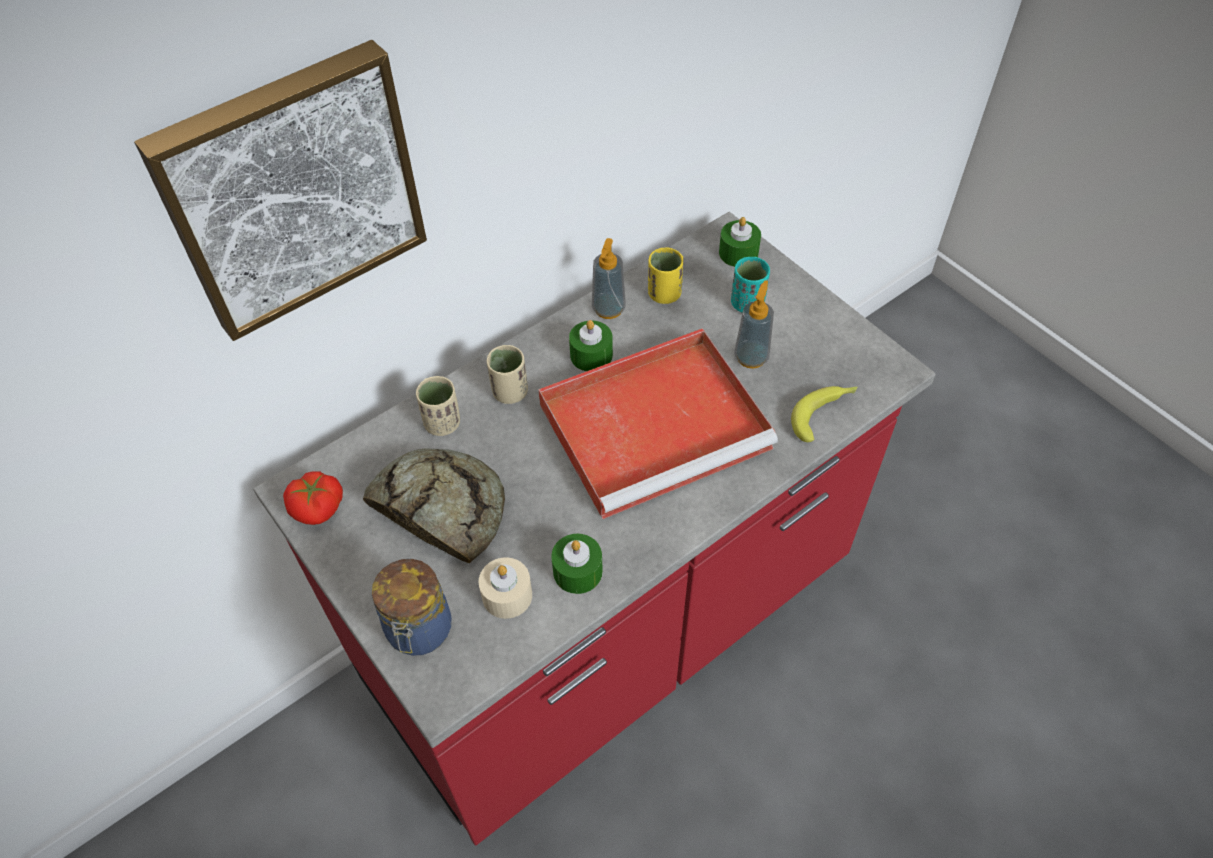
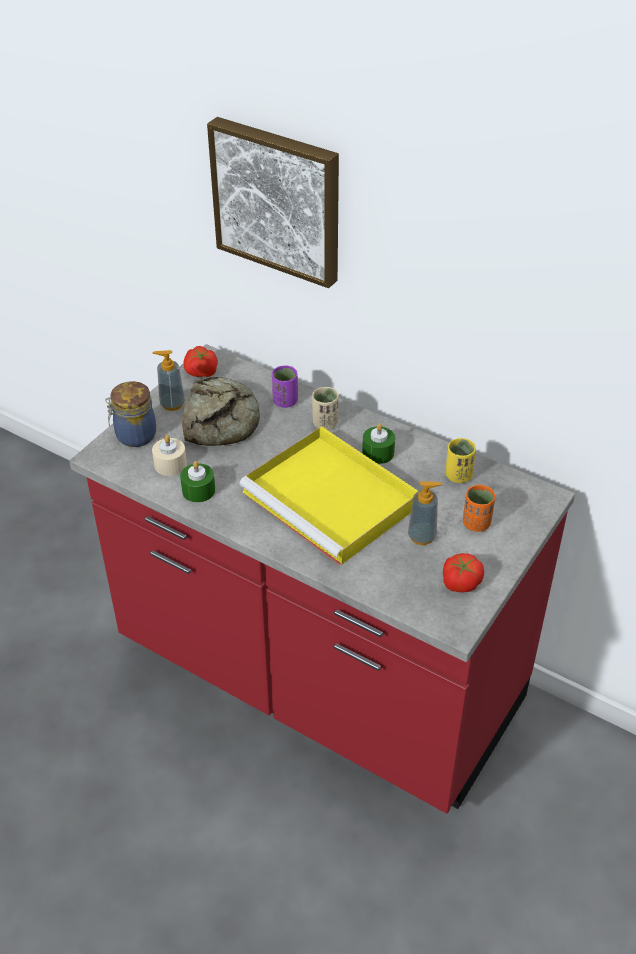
camera: 70 degrees right, 10 degrees down
(442, 423) = (285, 401): beige cup -> purple cup
(608, 309) = (426, 450): soap dispenser -> soap dispenser (172, 404)
(658, 423) = (333, 500): red tray -> yellow tray
(738, 253) = (529, 507): green candle -> none
(747, 303) = (476, 523): turquoise cup -> orange cup
(824, 414) = (387, 589): banana -> none
(832, 346) = (460, 582): none -> tomato

